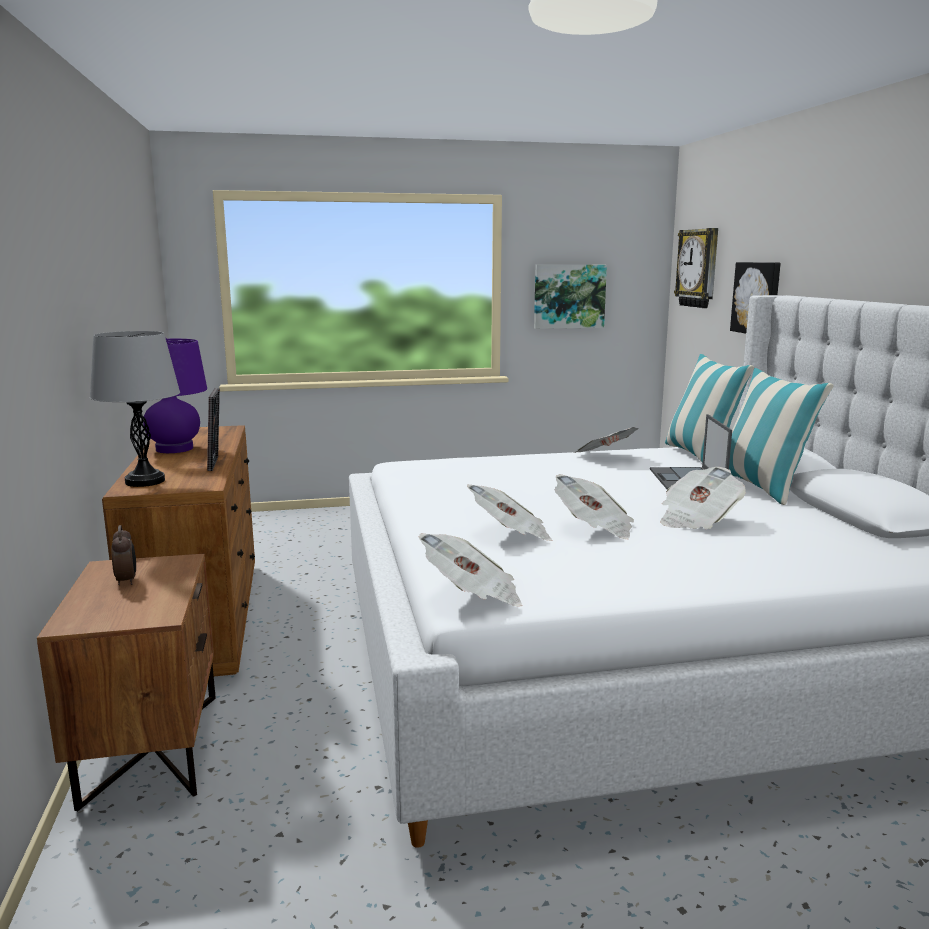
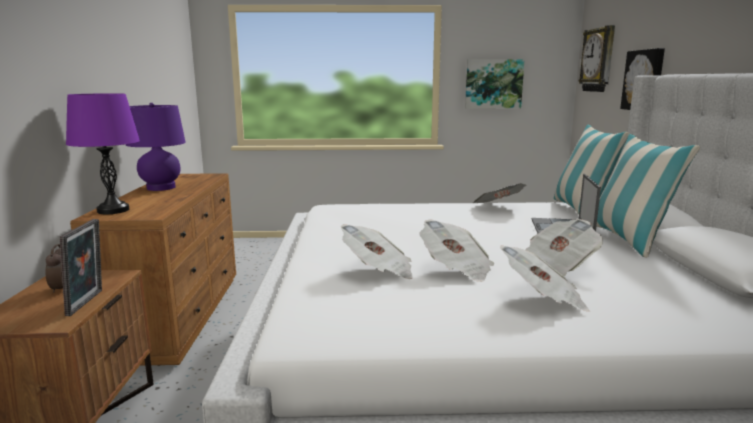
camera: 10 degrees right, 0 degrees up
(145, 481) = (113, 210): grey table lamp -> purple table lamp
(216, 464) = (178, 199): picture frame -> picture frame (88, 302)
(472, 595) = (305, 328): newspaper -> newspaper (543, 299)

